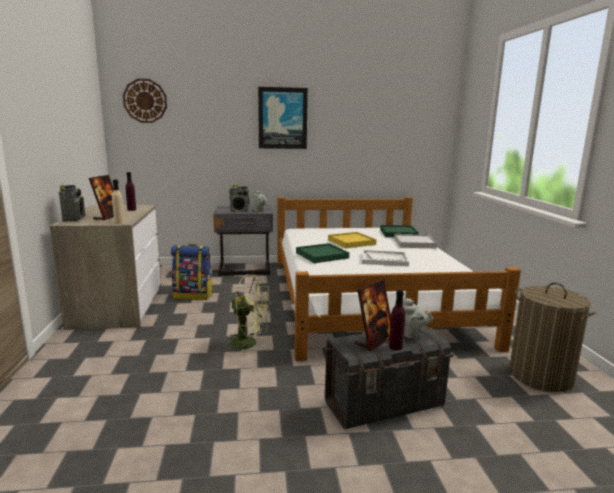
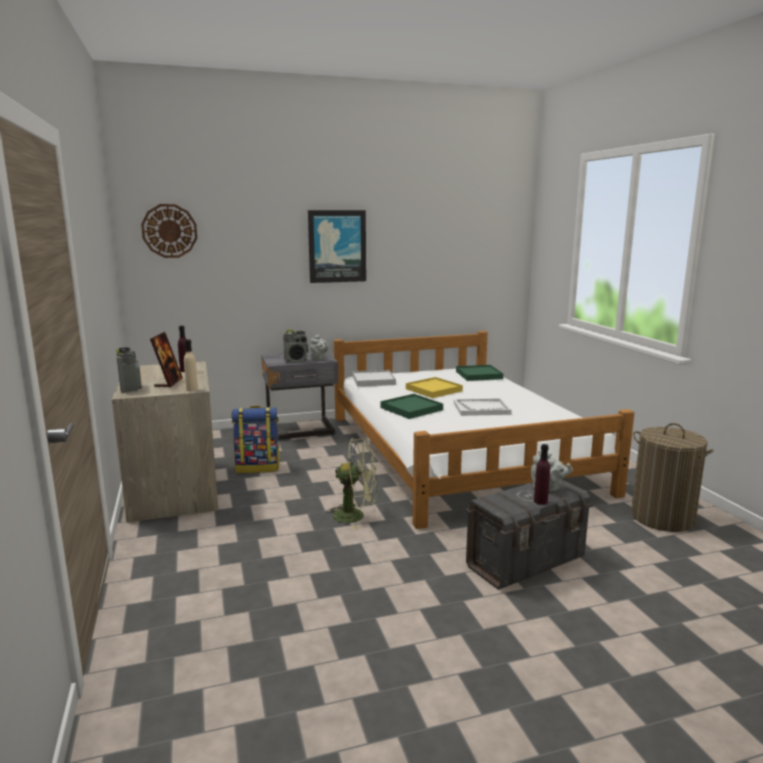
camera: 10 degrees left, 0 degrees up
(374, 341) = (517, 498): picture frame -> none
(414, 243) = (502, 386): white tray -> white tray (373, 380)

